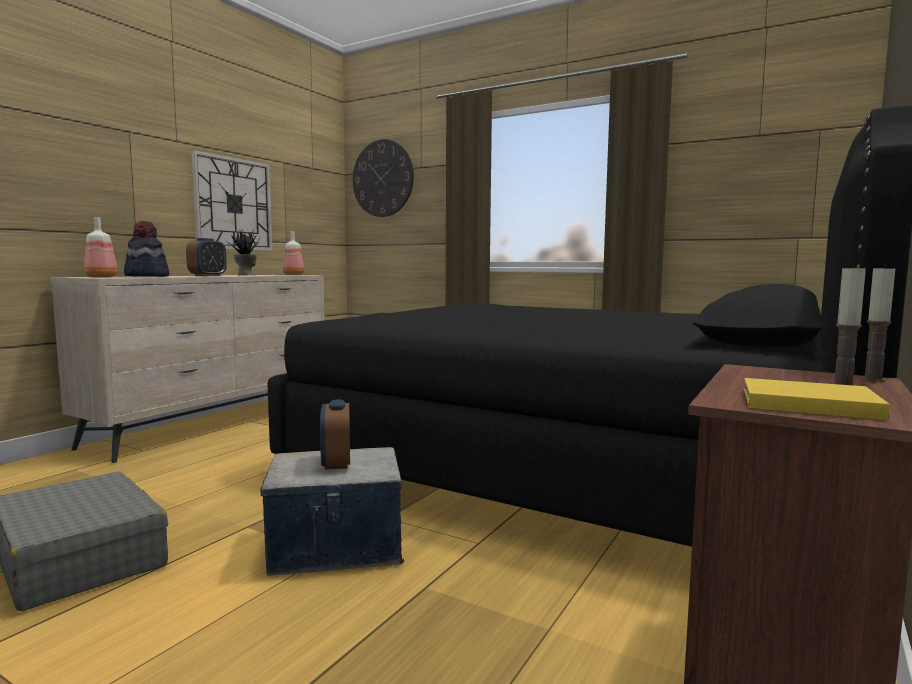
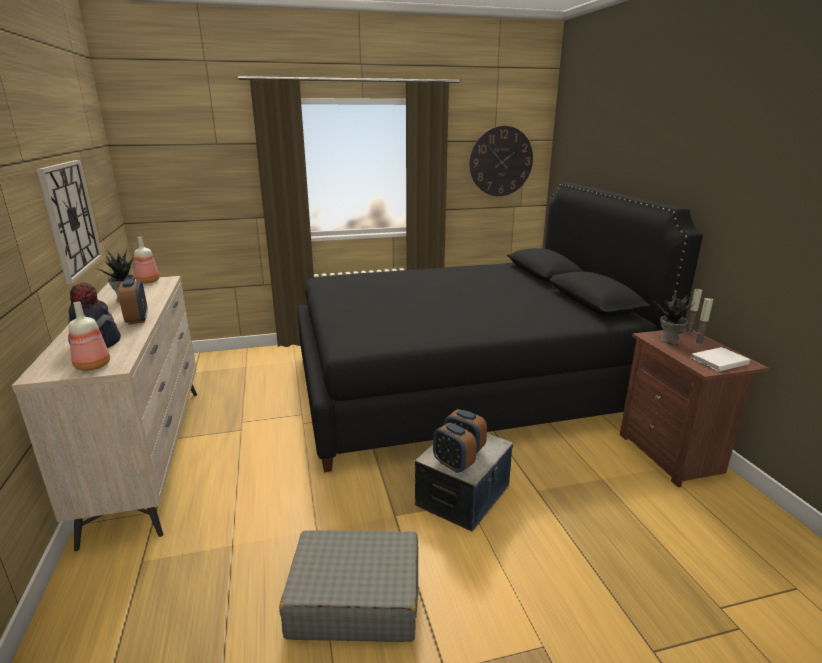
camera: 45 degrees left, 15 degrees up
(291, 468) = (453, 464): none -> alarm clock
(382, 178) = (168, 153): wall clock -> wall clock (501, 161)
(777, 376) = (669, 340): none -> potted plant
(804, 403) = (718, 361): yellow book -> white book

